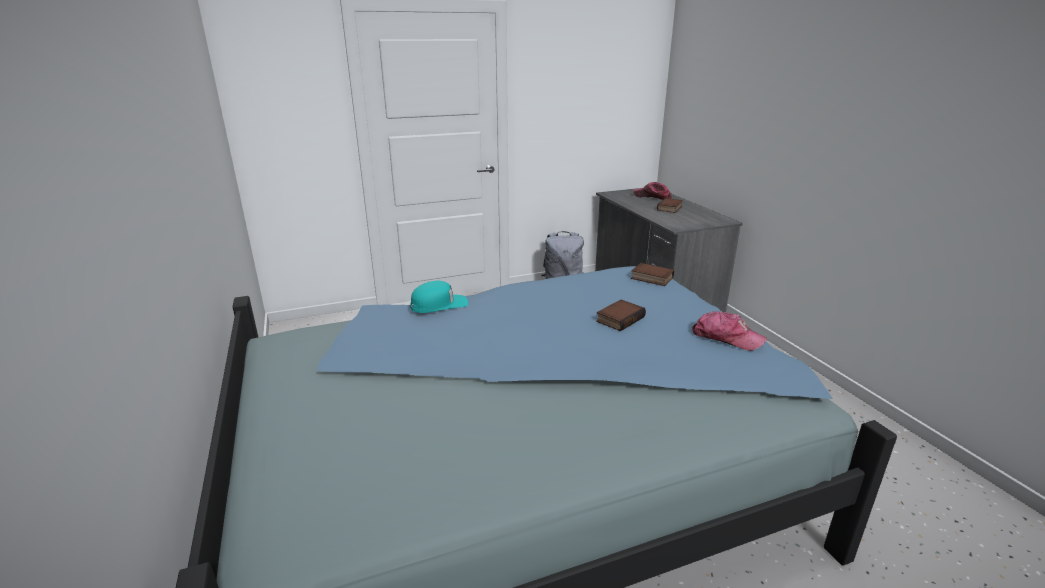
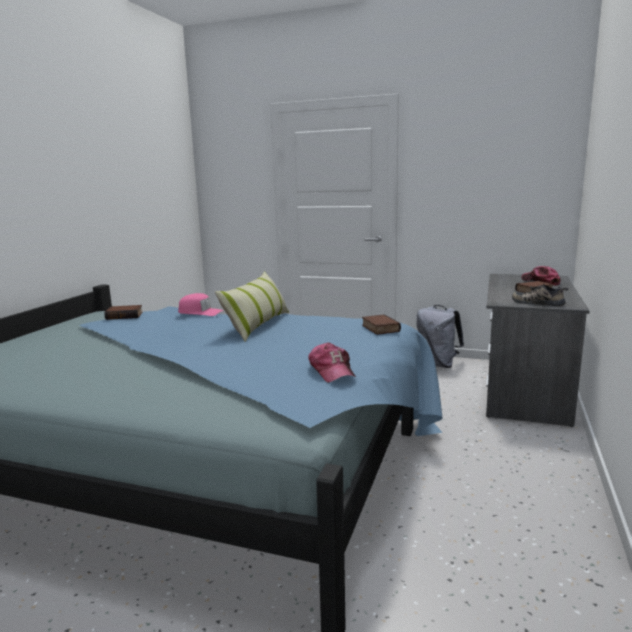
camera: 40 degrees right, 10 degrees down
(439, 304) = (200, 312): turquoise cap -> pink cap
(543, 305) = (257, 325): none -> pillow
(619, 318) = (285, 342): book -> book (125, 315)
(699, 221) = (538, 302): none -> shoe

